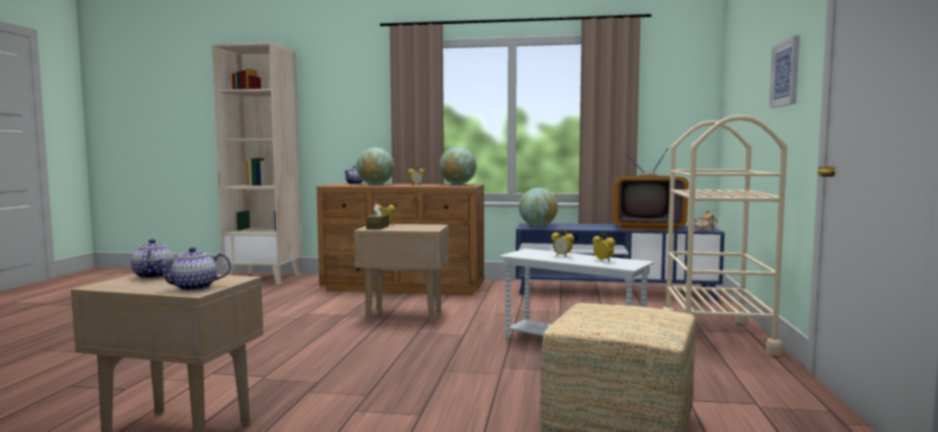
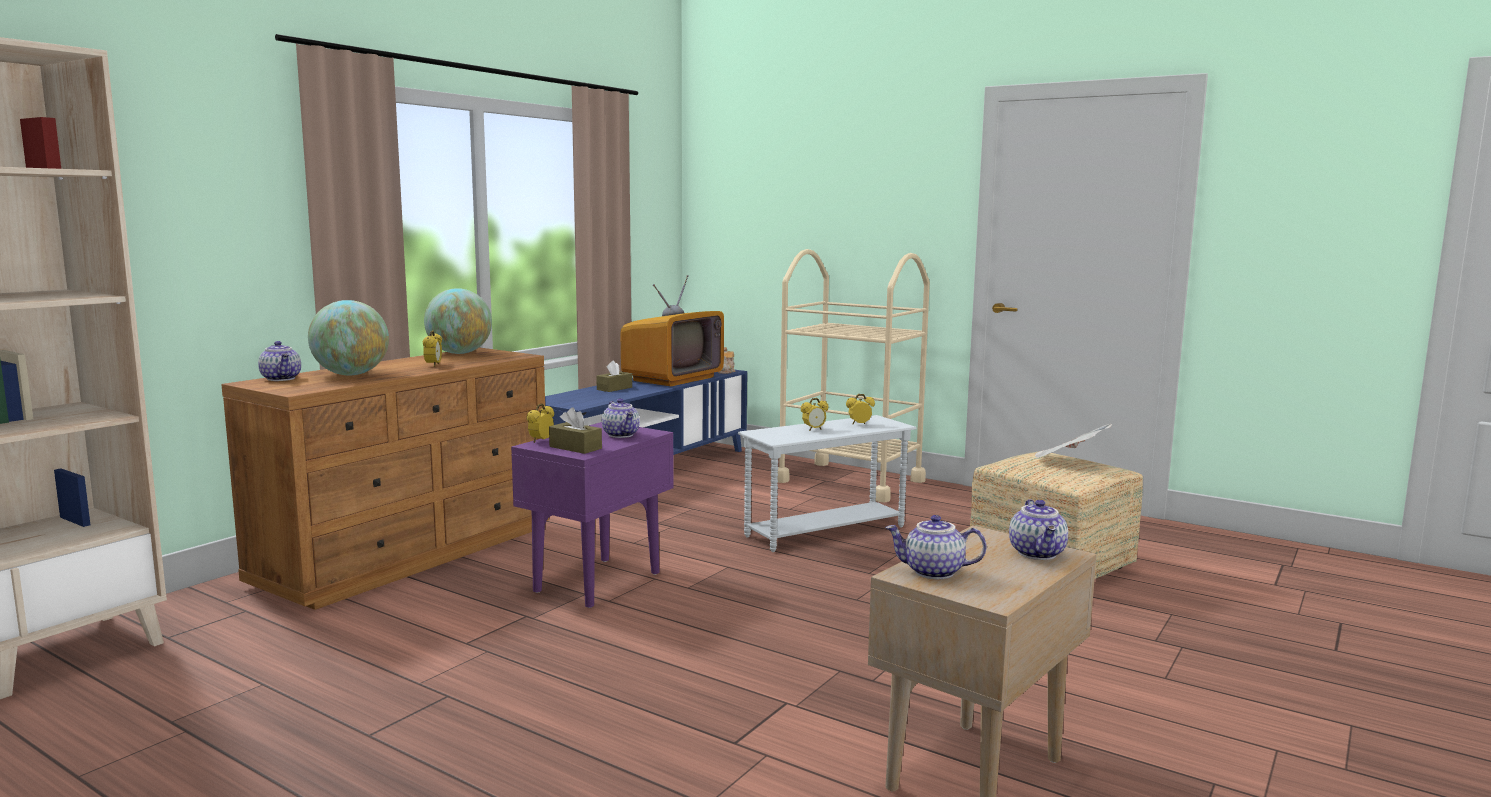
camera: 65 degrees left, 5 degrees up
(403, 317) = (596, 583): beige side table -> purple side table
(417, 228) = (622, 435): none -> teapot
(538, 226) = (577, 401): globe -> none
(588, 225) = (614, 388): none -> brown tissue box
(639, 317) = (1068, 461): none -> newspaper
(786, 73) = (888, 205): picture -> none

